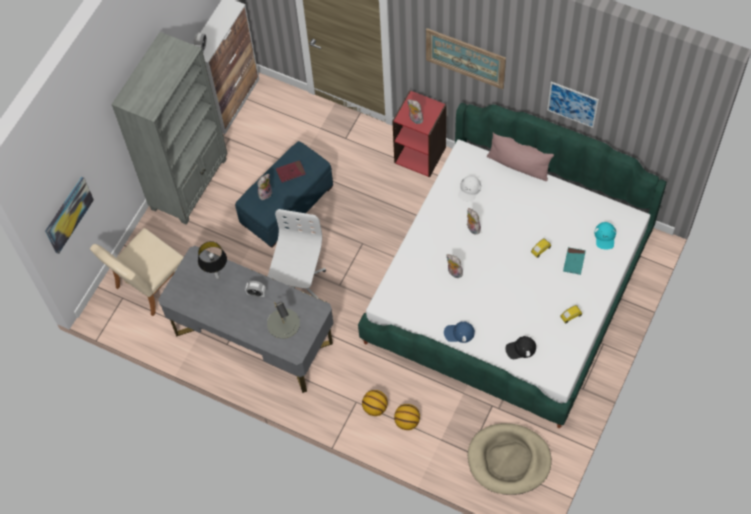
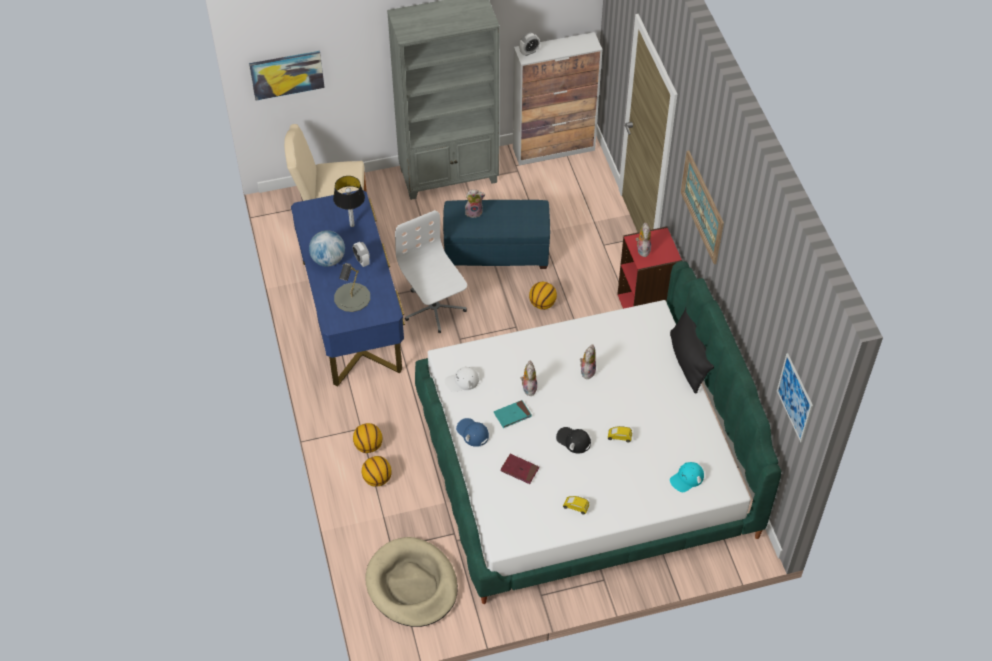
camera: 45 degrees right, 10 degrees down
(234, 314) = (328, 260): none -> globe
(253, 338) = (352, 315): grey desk -> blue desk
(290, 172) = (511, 215): red book -> red book (519, 470)
(298, 281) = (434, 308): white office chair -> white office chair turned 90 degrees counterclockwise
(359, 212) = (542, 304): none -> basketball
(469, 190) = (622, 342): white cap -> white cap (461, 381)
(518, 165) = (688, 361): pink pillow -> black pillow
(520, 349) = (503, 490): black cap -> black cap (573, 440)
(572, 104) = (749, 318): picture -> picture (795, 397)
(574, 261) = (635, 471): turquoise book -> turquoise book (512, 415)

